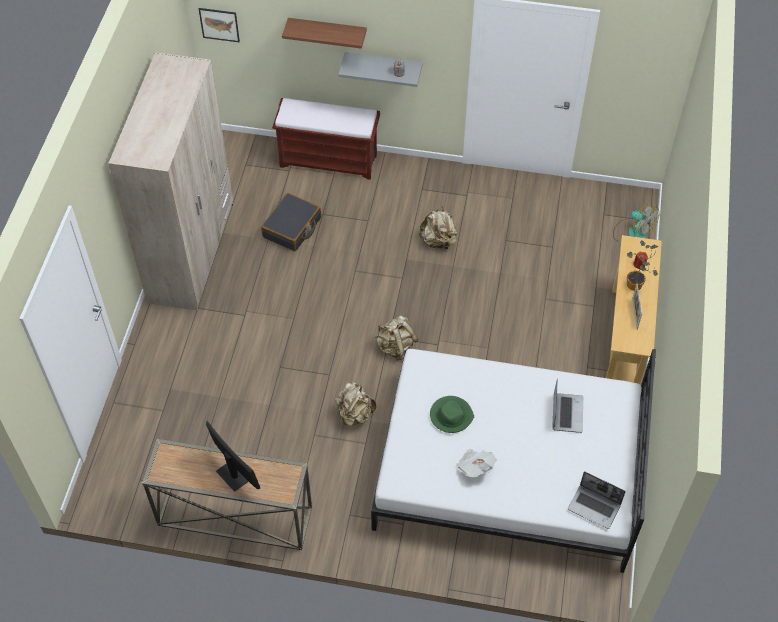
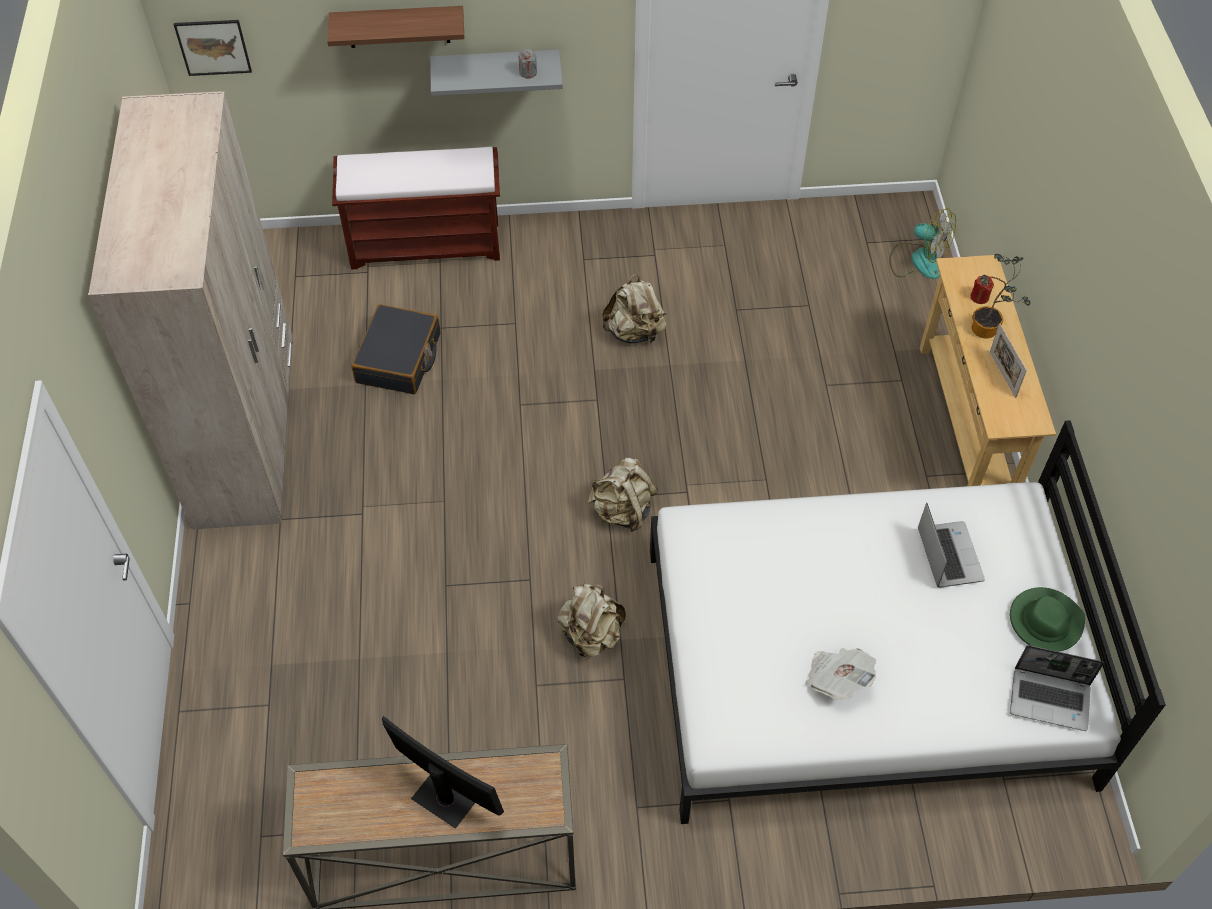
camera: 15 degrees left, 0 degrees up
(451, 415) = (768, 602): green hat -> green hat (1045, 621)

